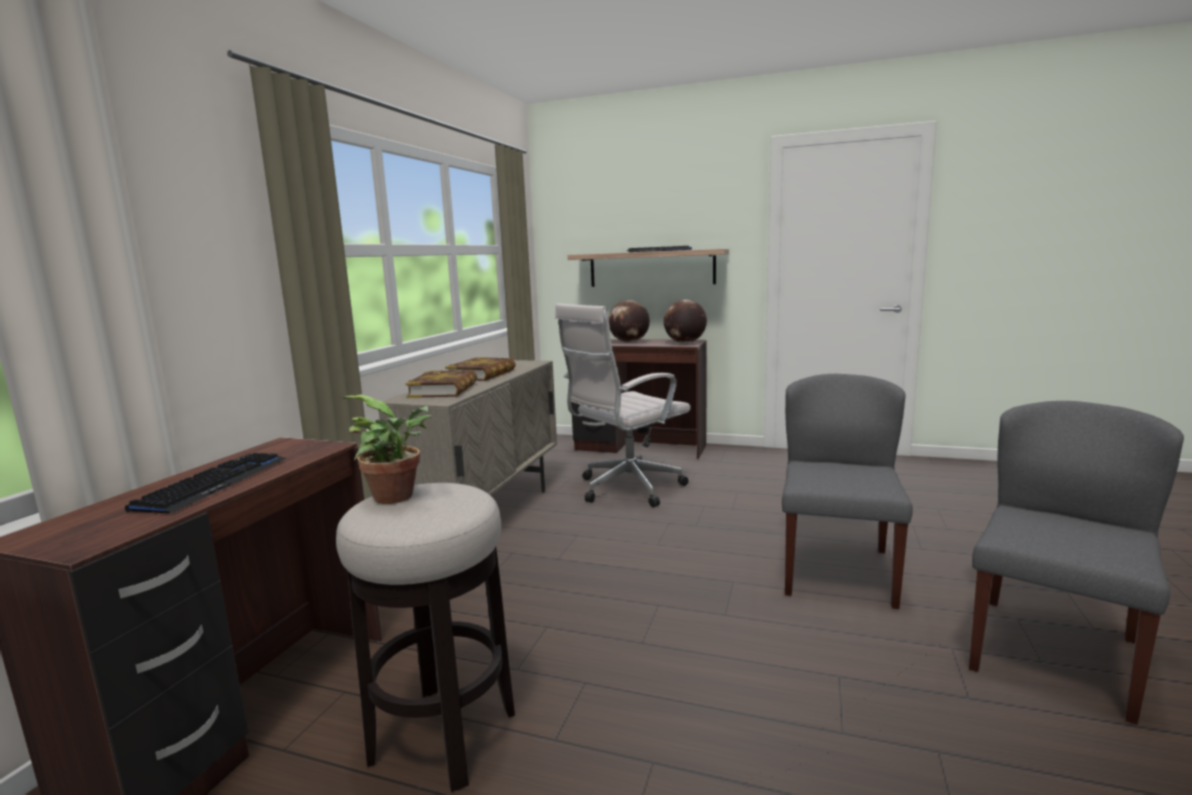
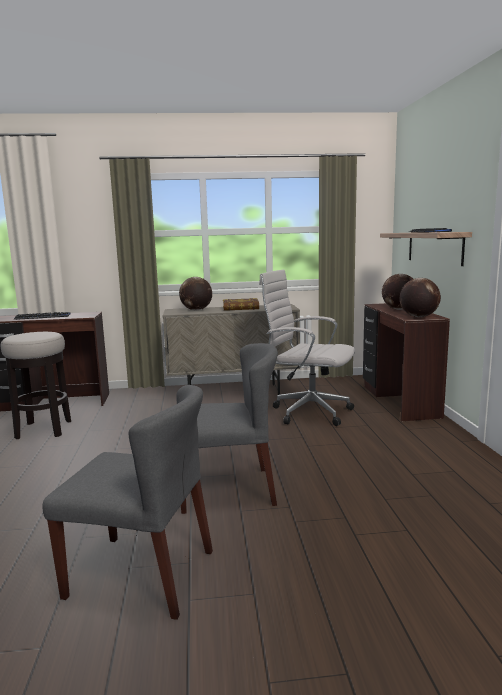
camera: 65 degrees right, 0 degrees up
(399, 497) = (37, 332): potted plant -> none
(444, 390) = (196, 310): book -> globe

